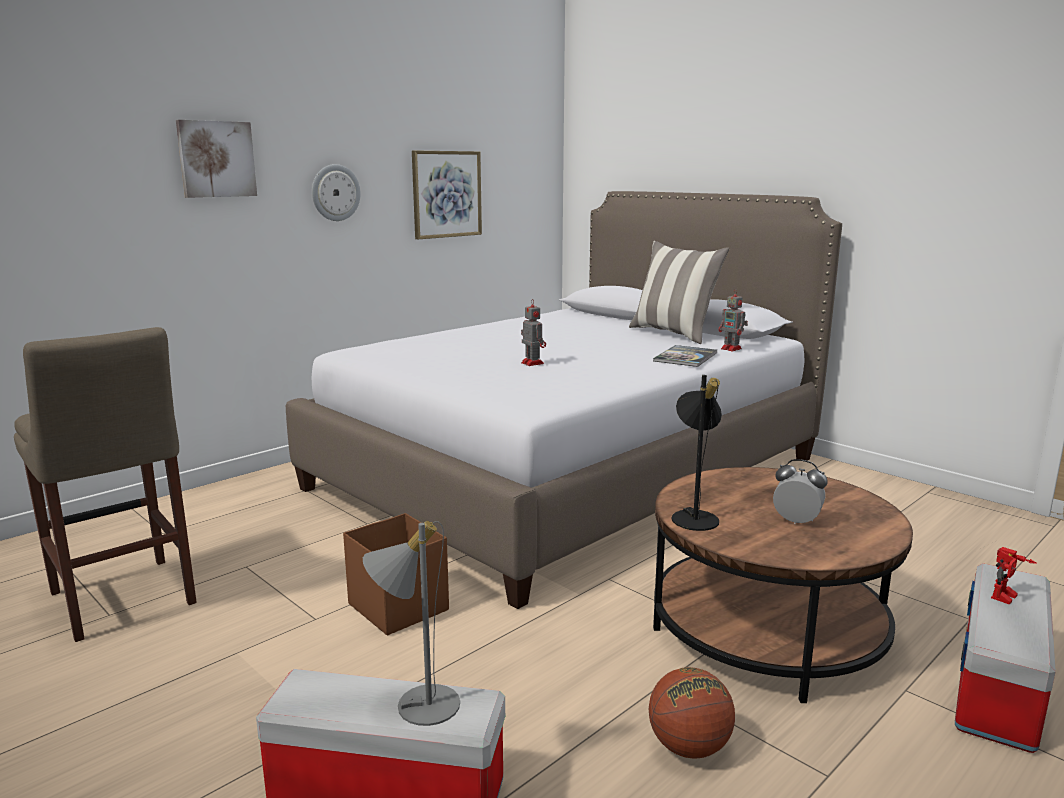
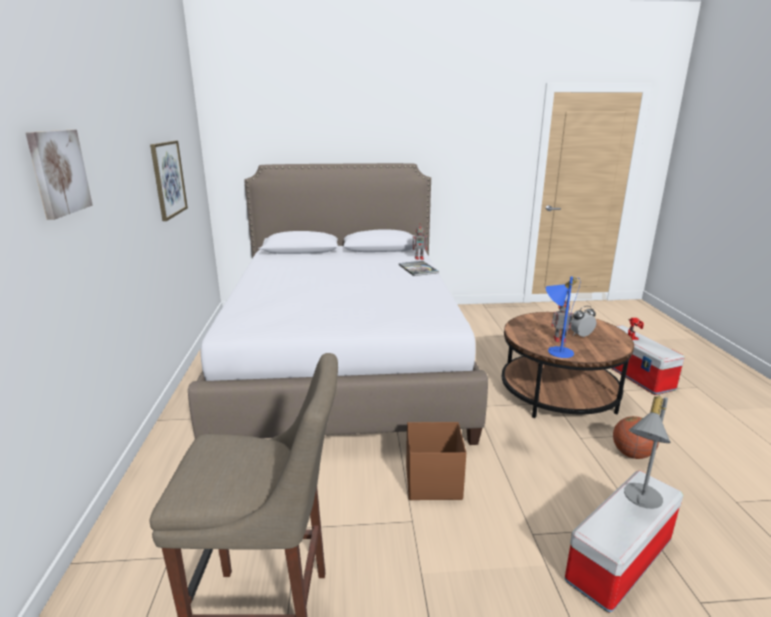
camera: 50 degrees left, 5 degrees up
(335, 192) = (124, 191): wall clock -> none
(531, 363) = (367, 296): toy robot -> toy robot (558, 339)
(674, 334) = (369, 256): pillow -> none
(694, 516) = (556, 350): black table lamp -> blue table lamp

